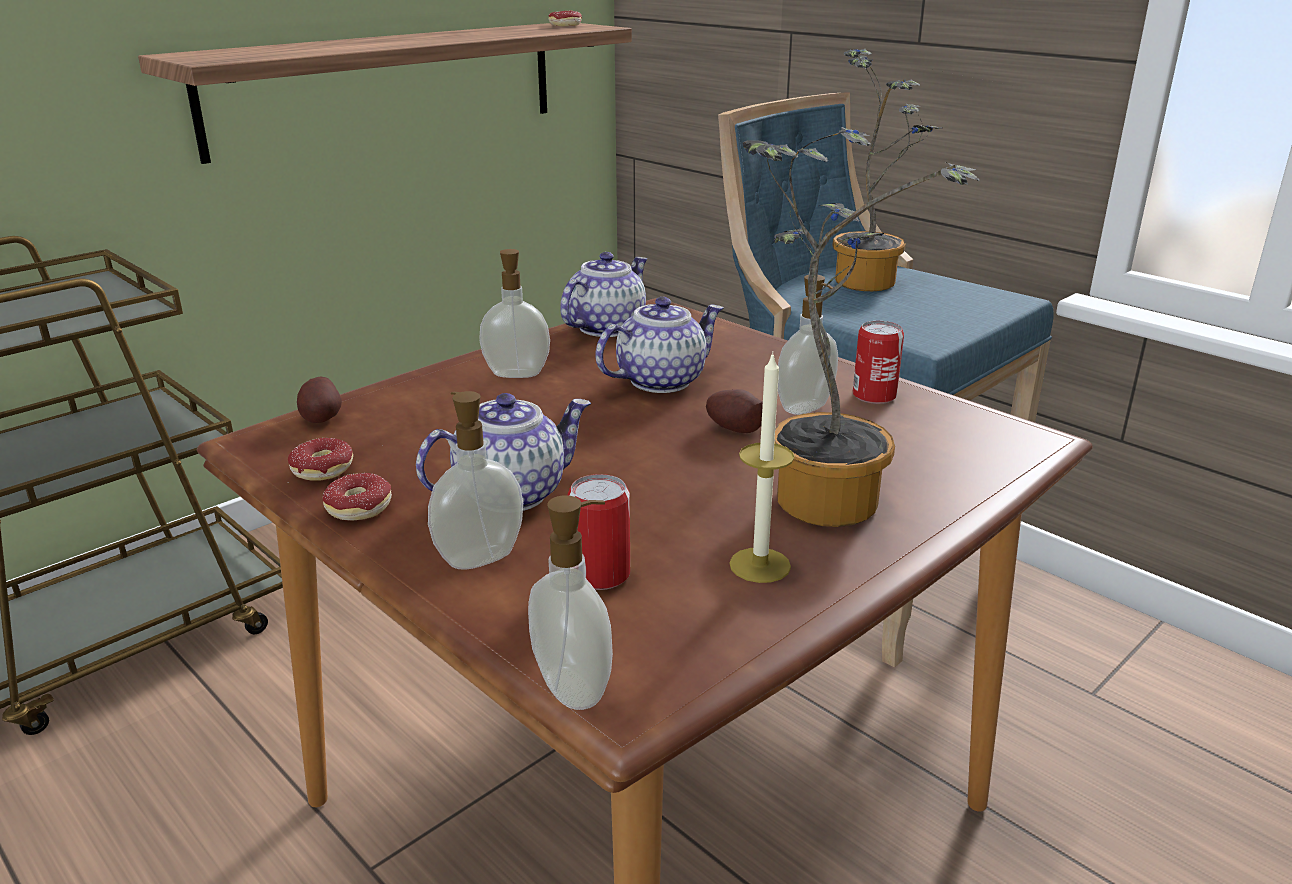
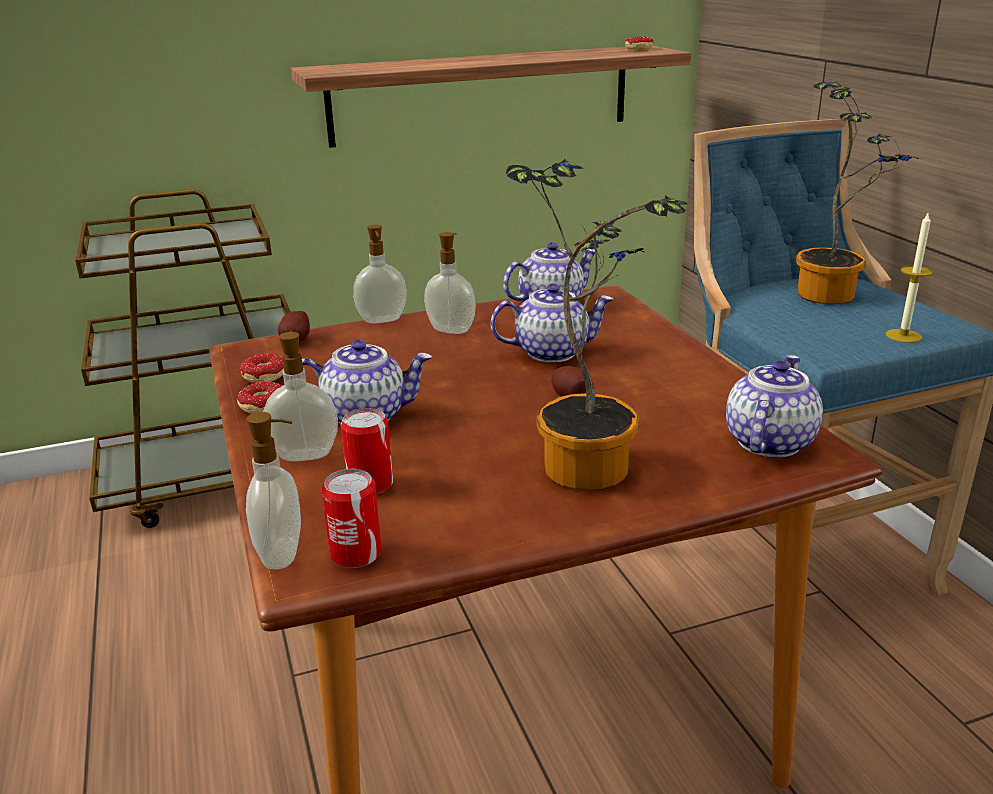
camera: 25 degrees right, 0 degrees up
(760, 565) = (486, 504): candle -> candle (903, 336)
(806, 408) = (646, 393): soap dispenser -> soap dispenser (382, 320)
(874, 395) = (715, 392): can -> can (356, 553)
(972, 436) = (768, 441): none -> teapot

